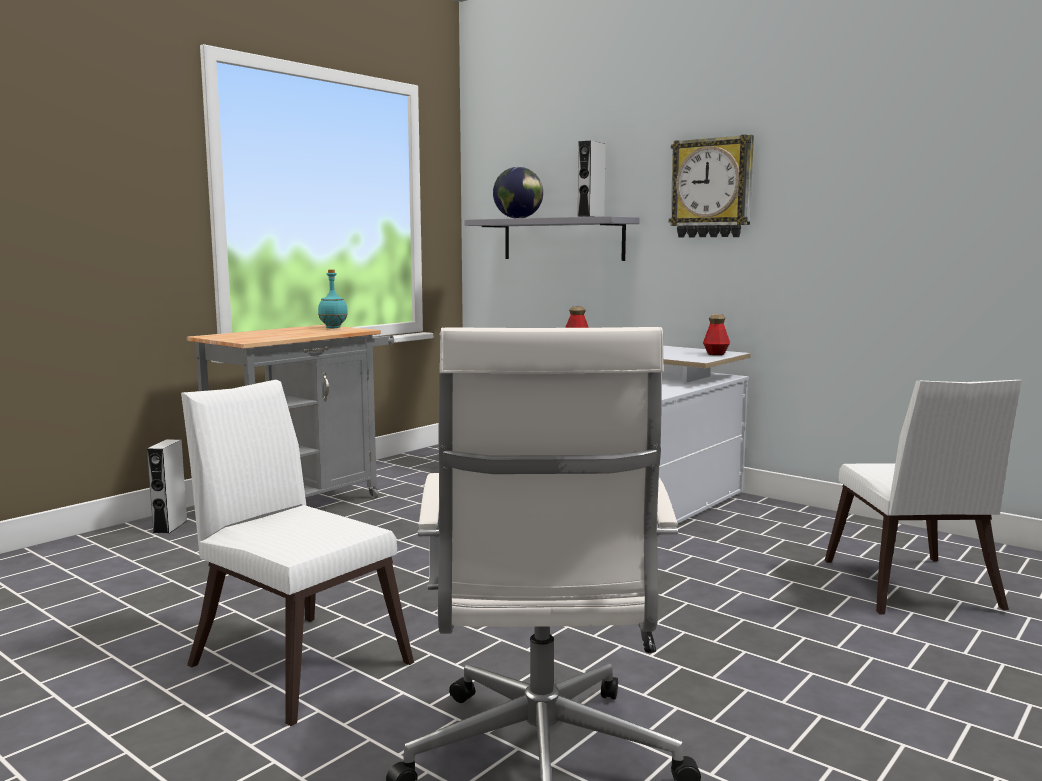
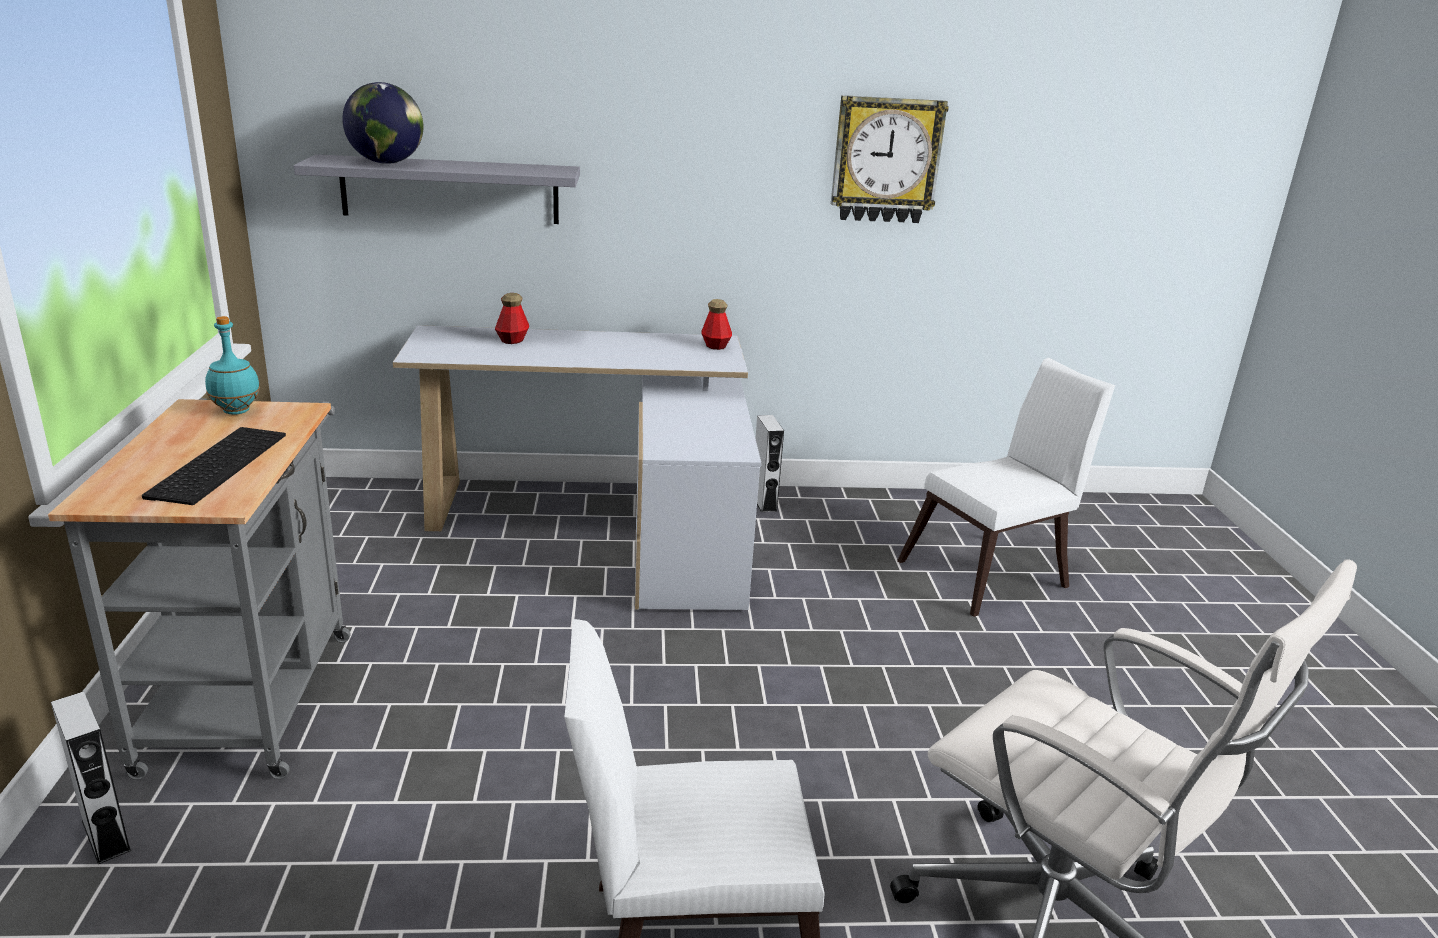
camera: 45 degrees left, 15 degrees up
(279, 335) = (217, 464): none -> keyboard
(591, 217) = (523, 169): grey speaker -> grey speaker (763, 502)
(712, 188) = (686, 136): wall clock -> wall clock (886, 160)
(912, 590) = (992, 573): white chair -> white chair turned 75 degrees counterclockwise

